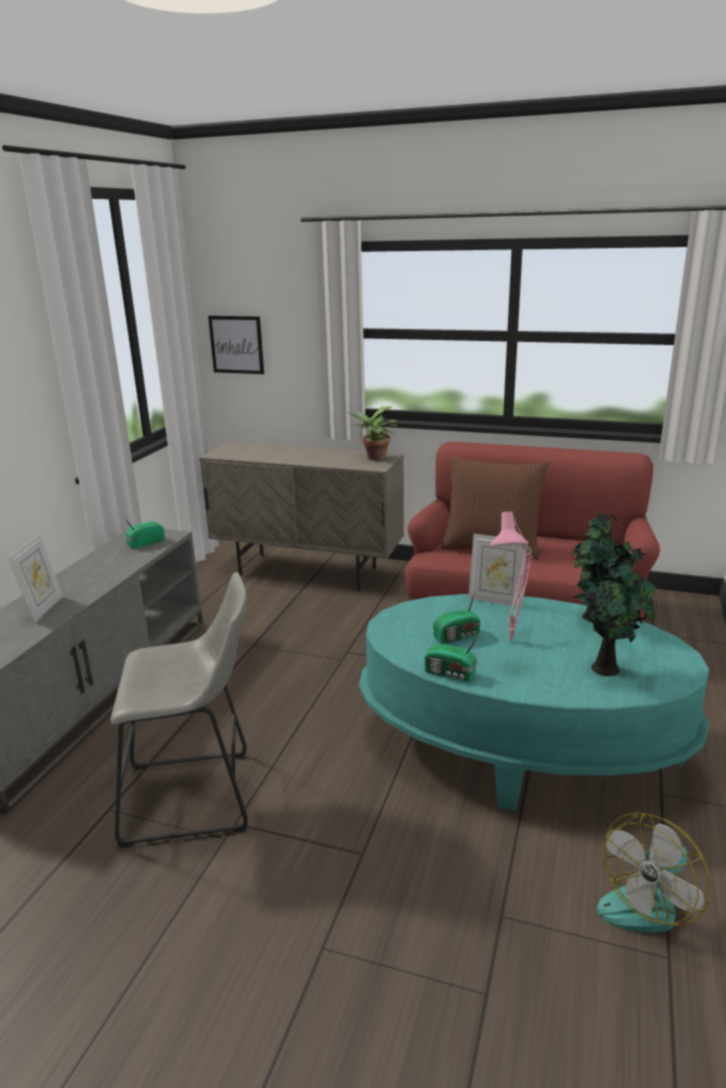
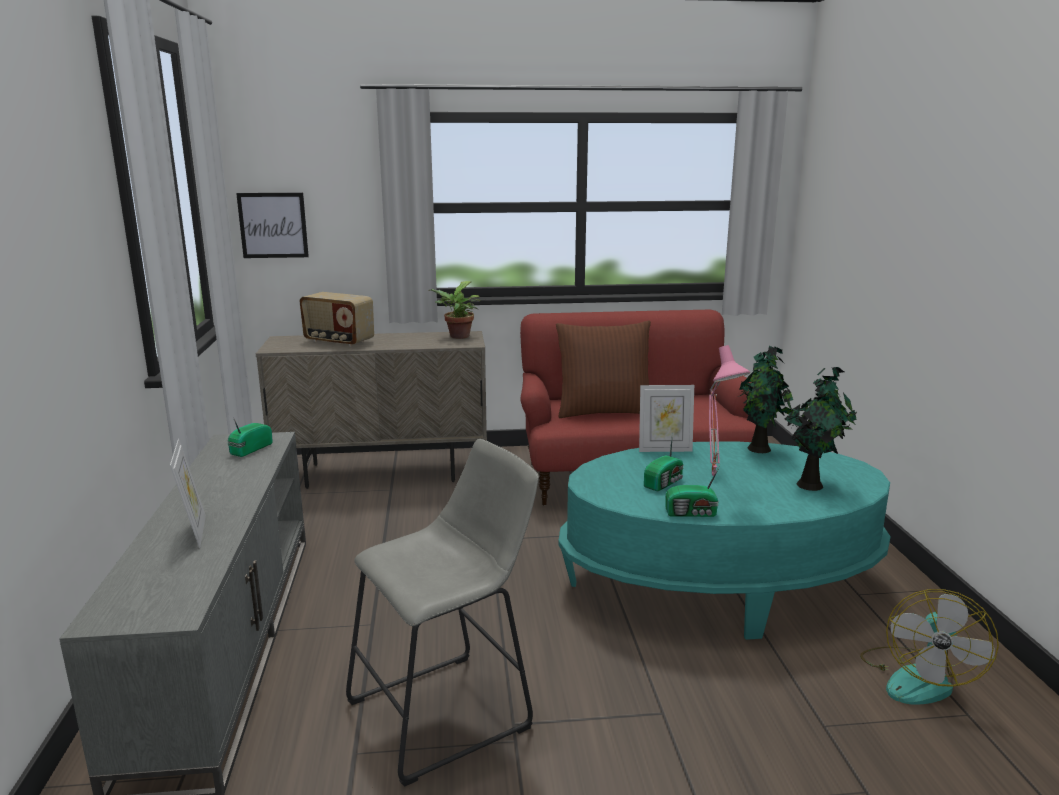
camera: 25 degrees left, 5 degrees down
(272, 452) = (338, 341): none -> radio

